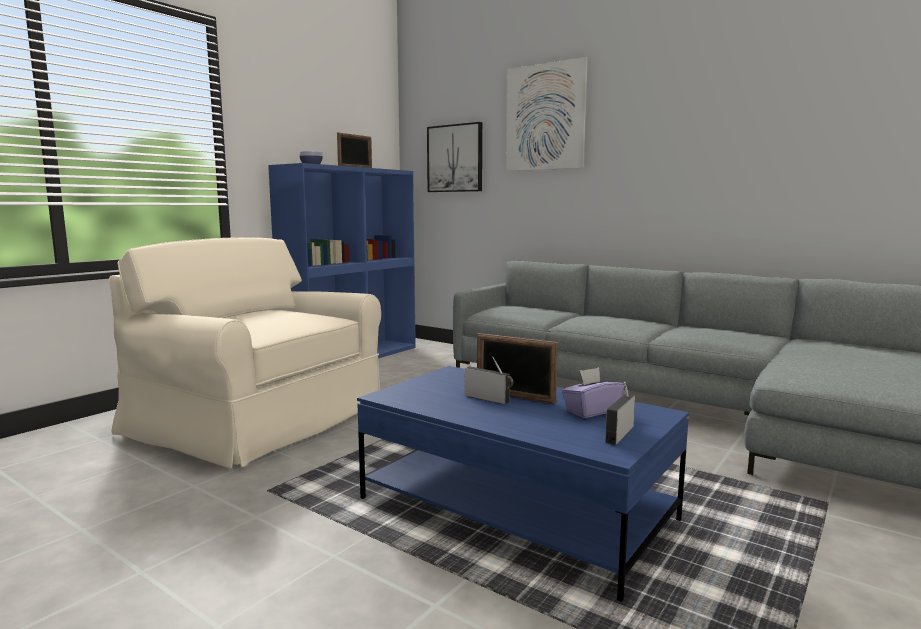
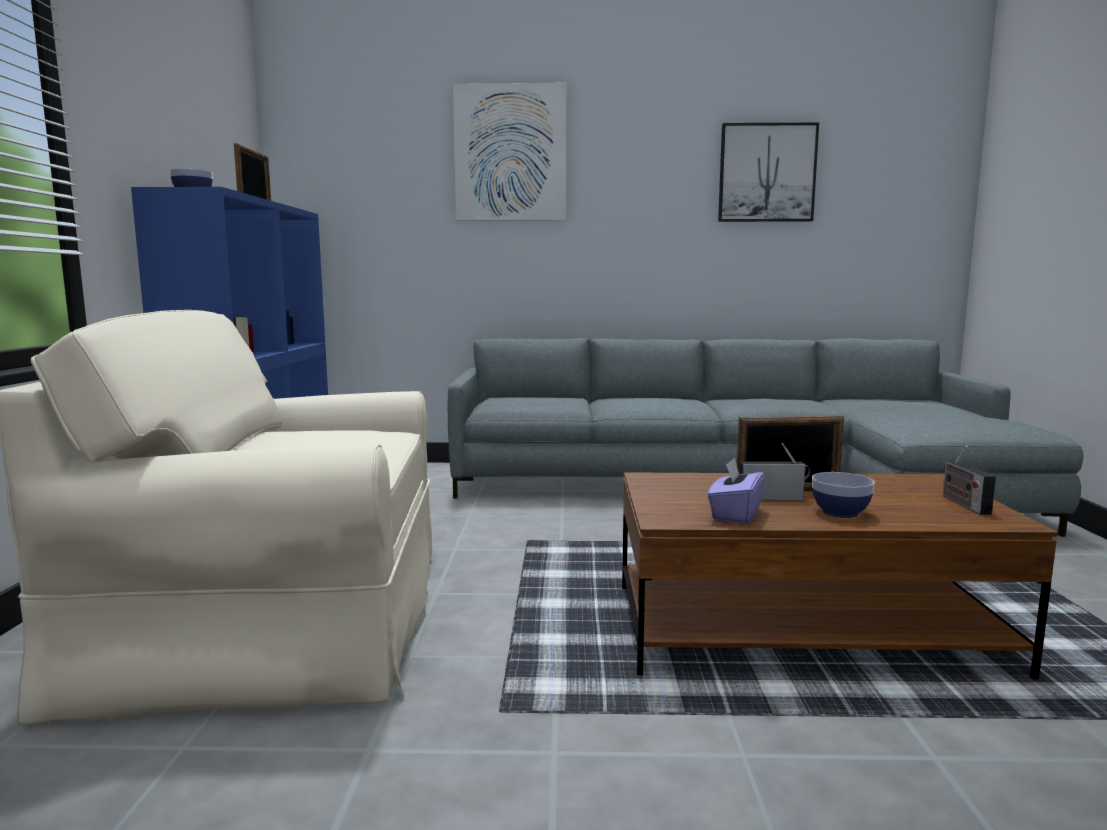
camera: 35 degrees left, 0 degrees up
(455, 158) = (369, 200): picture -> picture (766, 173)
(503, 417) = (840, 512): none -> bowl
(515, 509) = (802, 629): blue coffee table -> brown coffee table
(591, 411) = (884, 489): purple tissue box -> purple tissue box (735, 514)

